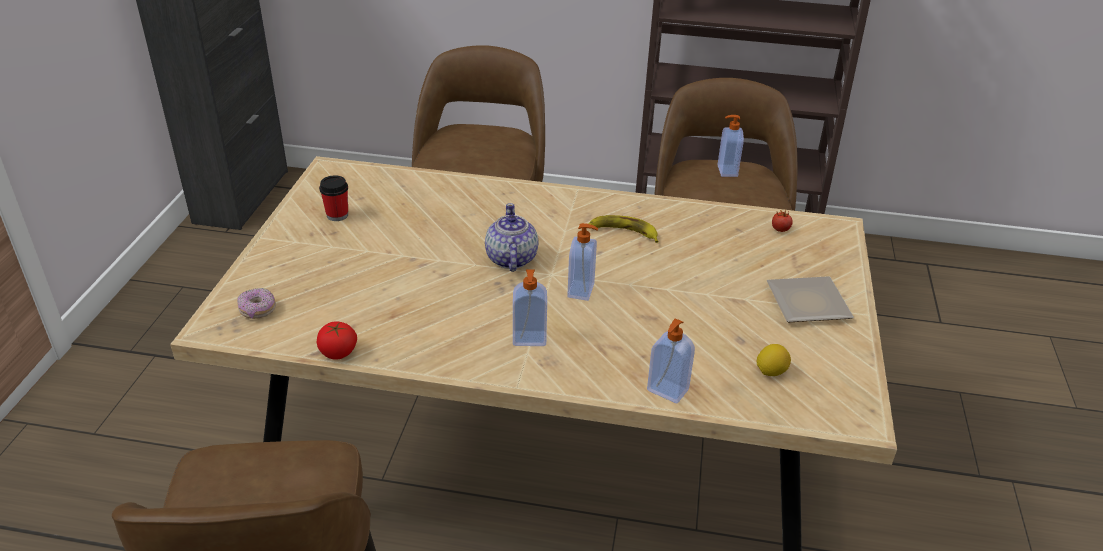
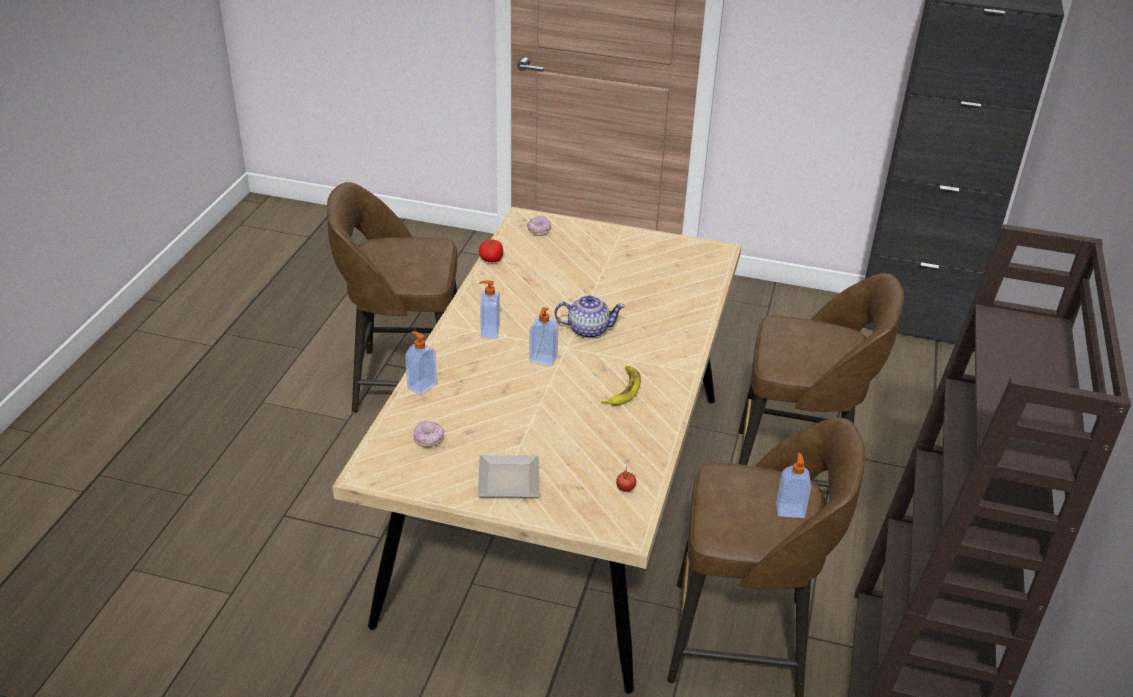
camera: 95 degrees right, 0 degrees up
(337, 215) = (651, 255): cup -> none
(770, 371) = (428, 439): lemon -> donut

